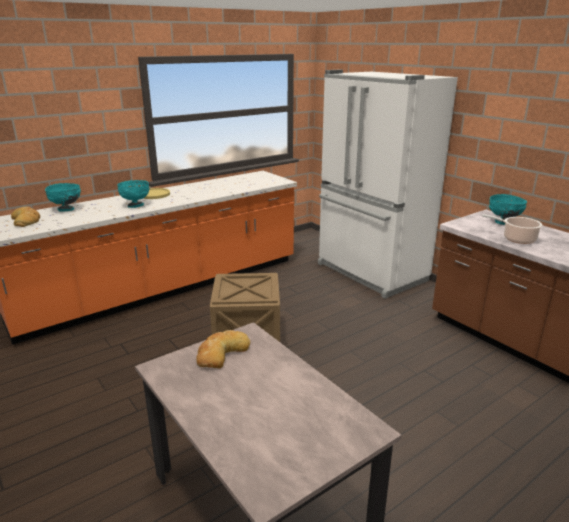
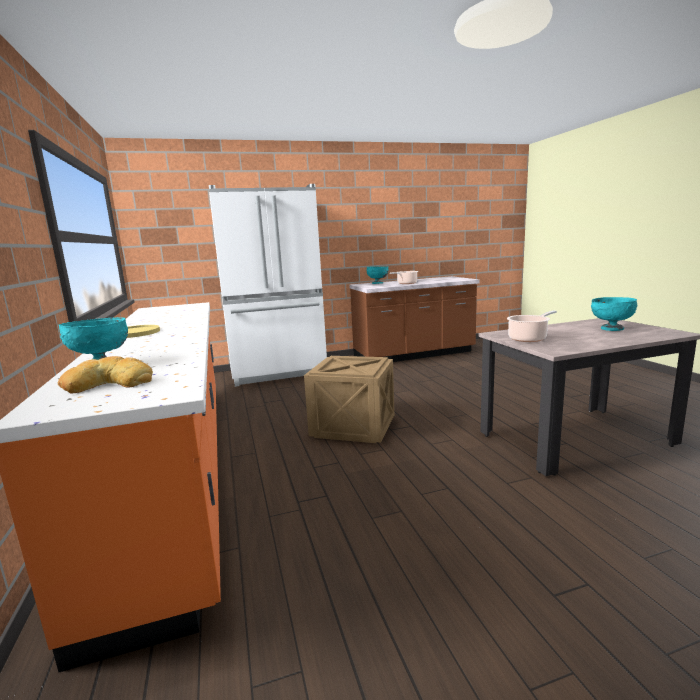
camera: 70 degrees left, 10 degrees down
(136, 205) = (169, 337): turquoise bowl -> turquoise bowl (611, 329)
(221, 353) = (529, 338): bread -> cooking pot

